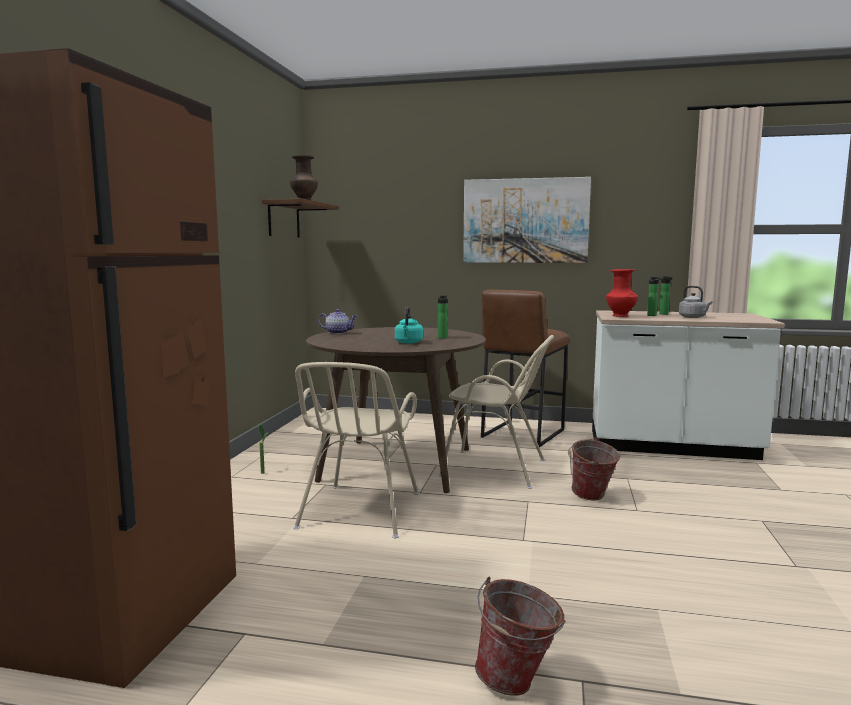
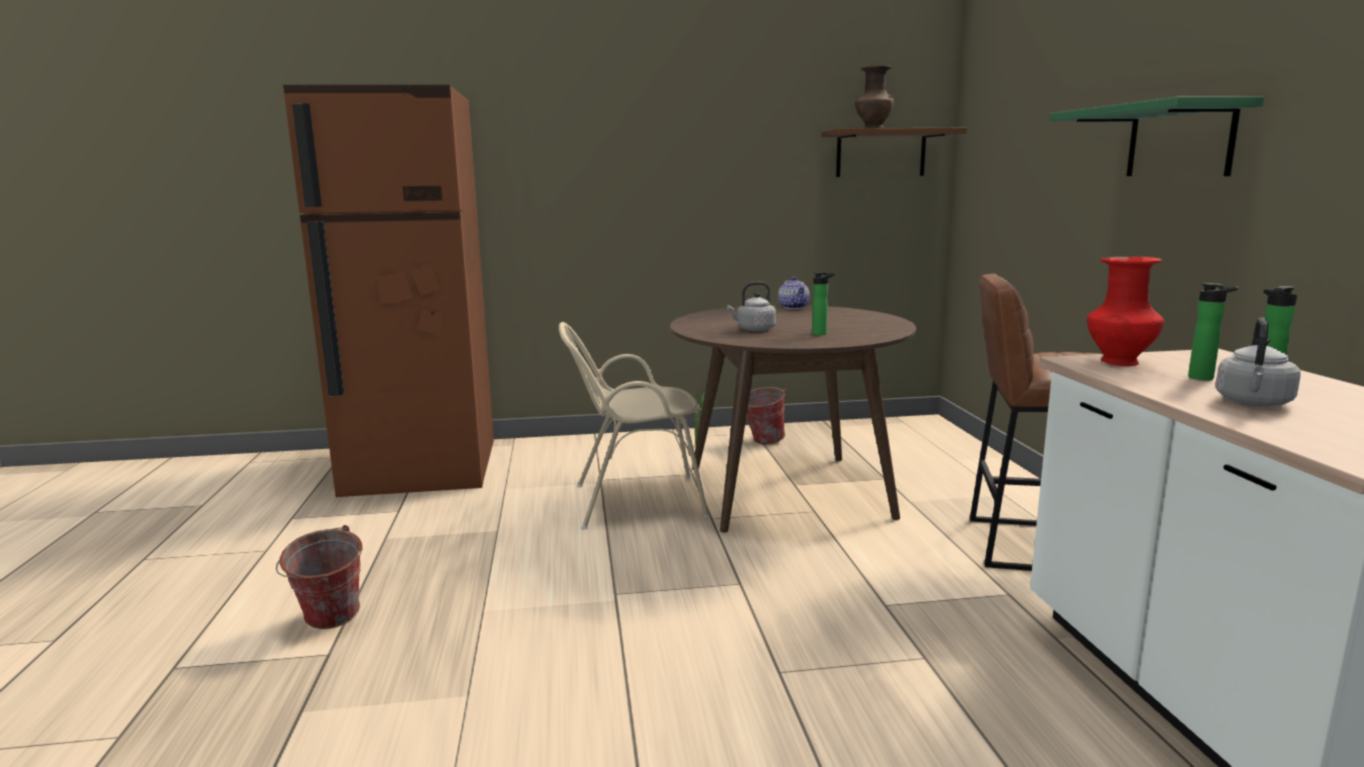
camera: 70 degrees right, 5 degrees up
(408, 342) = (754, 329): turquoise kettle -> grey kettle
(498, 468) = (845, 549): beige chair -> none
(525, 221) = (1179, 141): picture -> green shelf
(591, 497) = (797, 629): bucket -> bucket (761, 441)

